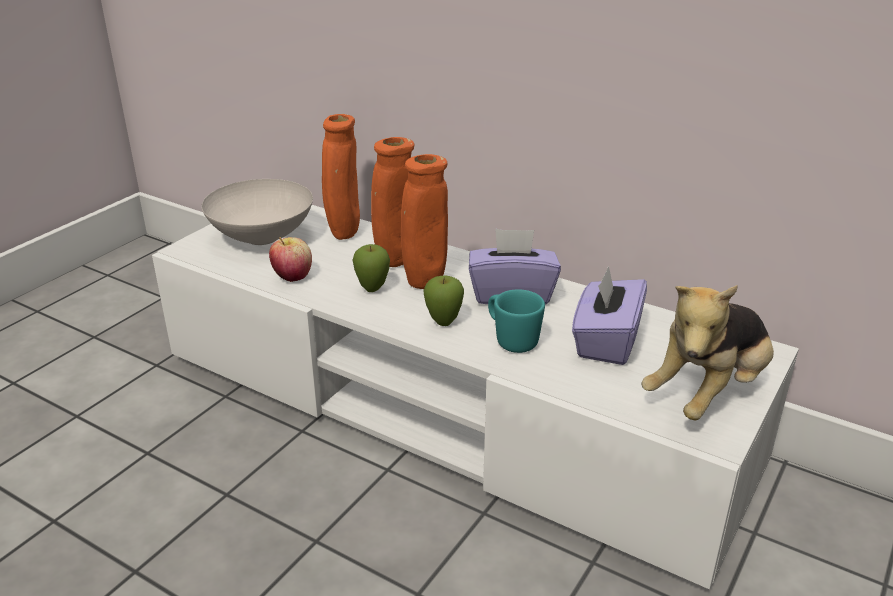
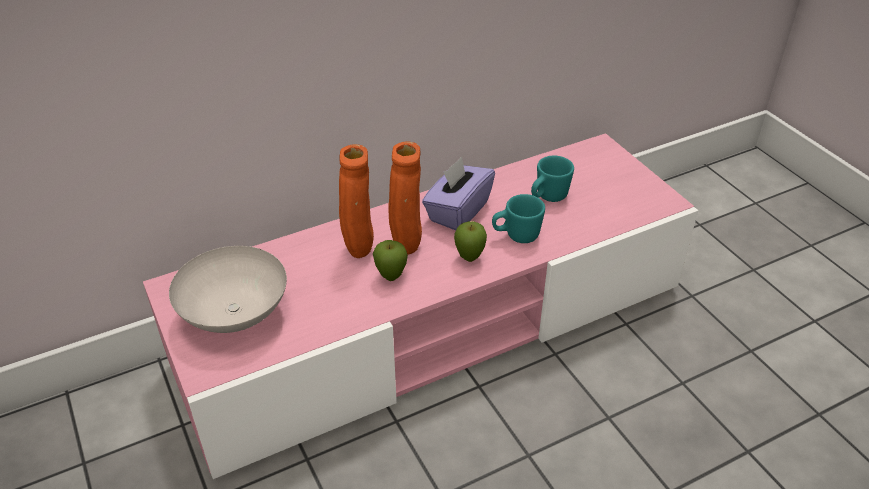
camera: 60 degrees left, 10 degrees up
(292, 277) = (328, 316): apple -> none
(344, 234) = (282, 262): orange vase -> none
(446, 408) = (434, 326): white tv stand -> pink tv stand
(606, 341) = (548, 197): purple tissue box -> turquoise mug
(708, 393) = (627, 185): plush toy -> none

